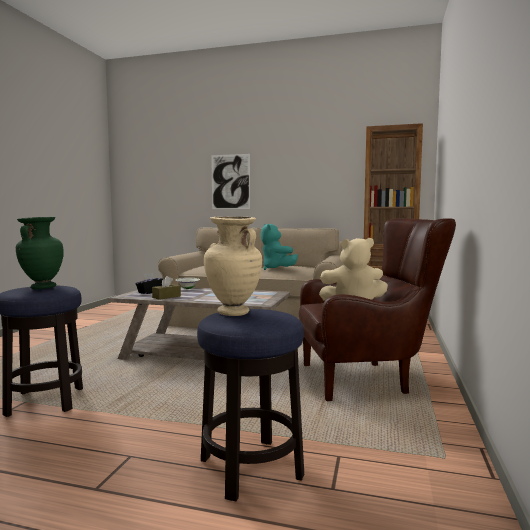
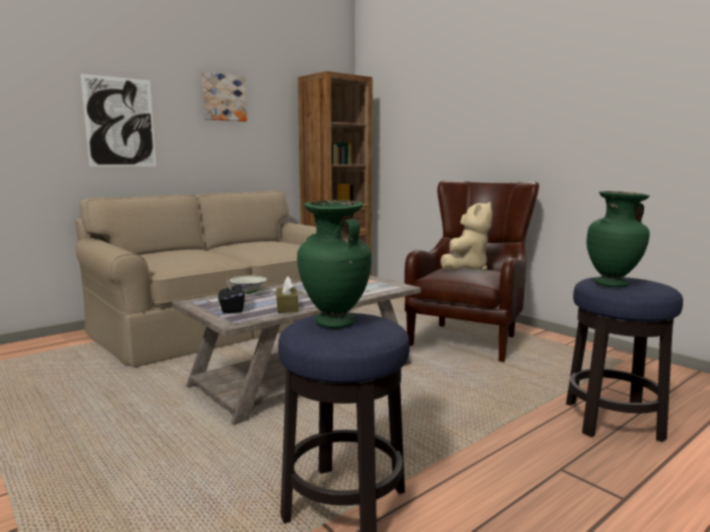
camera: 55 degrees left, 5 degrees up
(233, 313) = (612, 285): beige vase -> green vase
(276, 269) = (271, 248): turquoise plush toy -> none
(301, 159) = (223, 97): none -> picture

